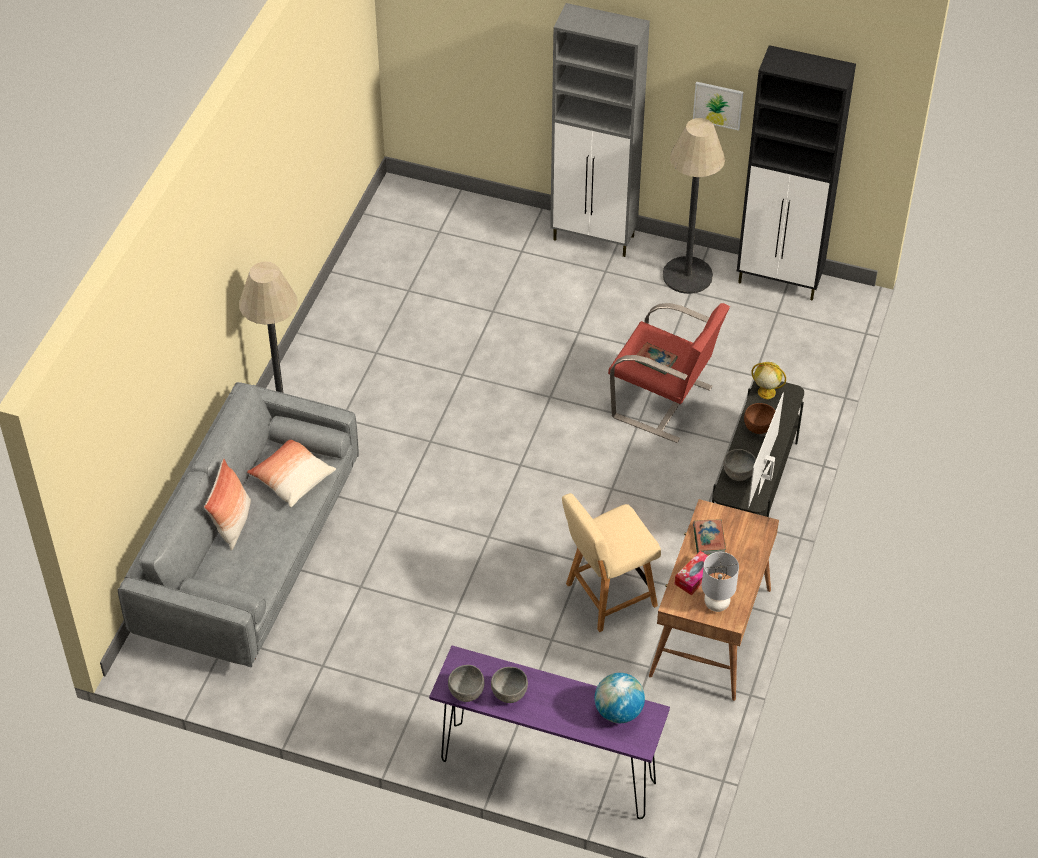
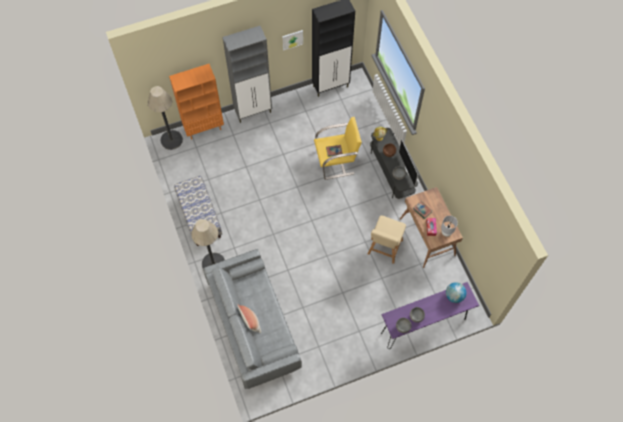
camera: 40 degrees left, 15 degrees up
(292, 479) = (254, 289): pillow -> none
(334, 337) = (200, 217): none -> bench
(482, 211) = (204, 128): none -> orange bookcase
(663, 402) = (336, 161): red armchair -> yellow armchair
(687, 275) = (298, 105): floor lamp -> floor lamp (171, 140)

